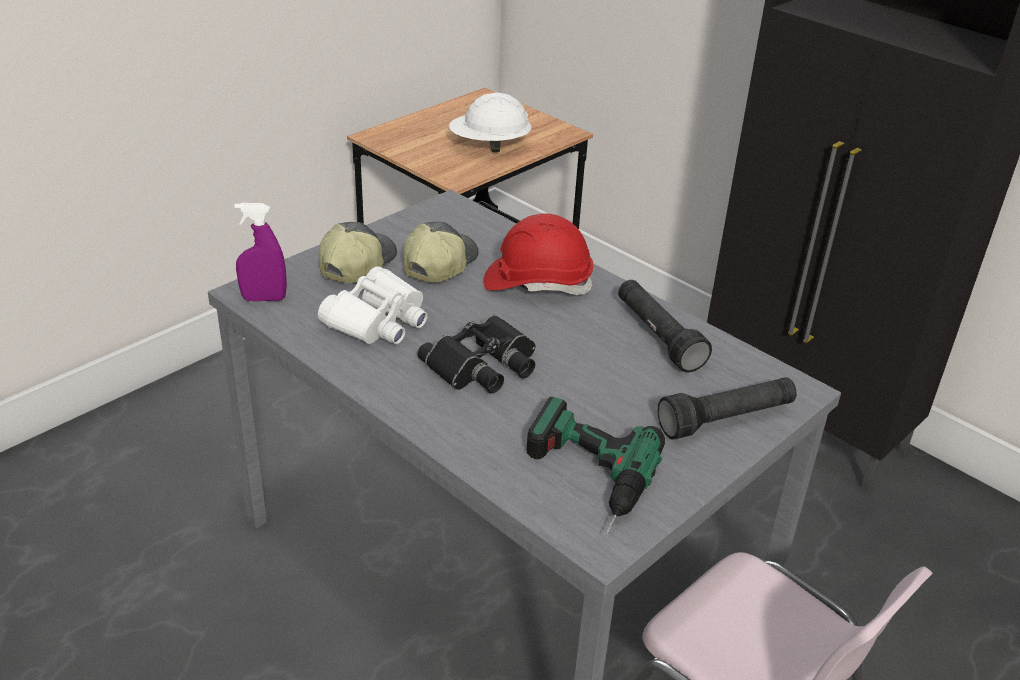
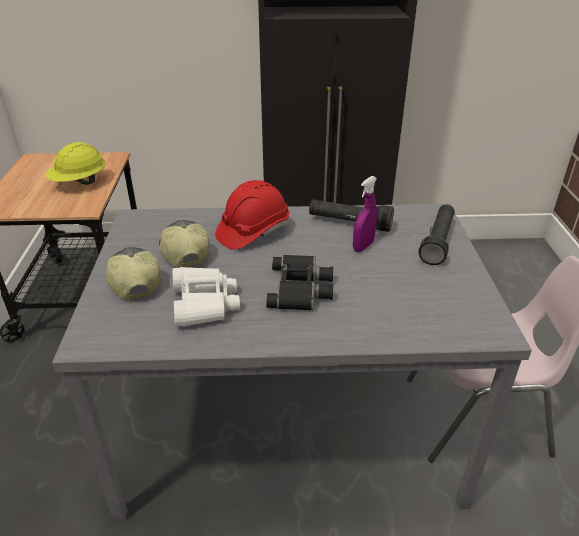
camera: 45 degrees left, 0 degrees up
(264, 298) = (106, 339): purple spray bottle -> purple spray bottle (363, 246)
(489, 146) = (79, 183): white hard hat -> yellow hard hat
(583, 479) = (439, 309): power drill -> none

